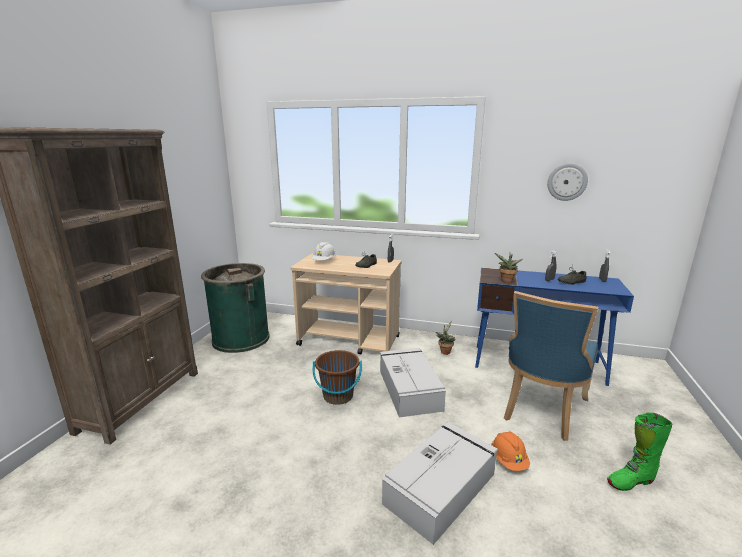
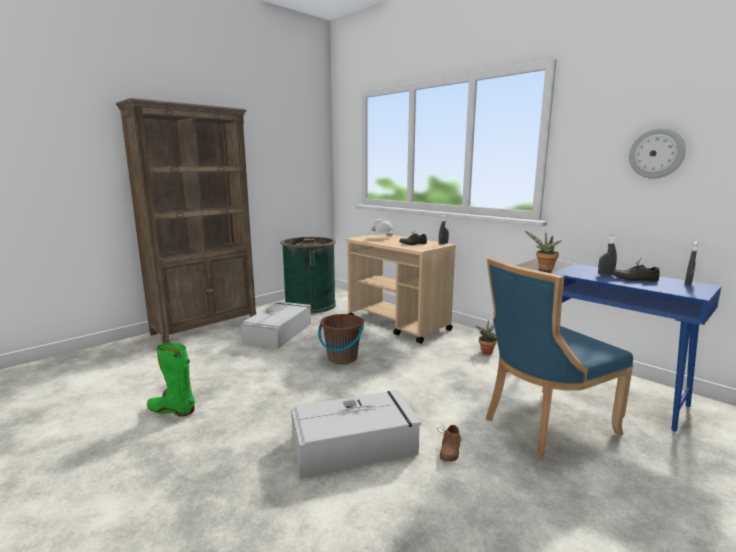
camera: 30 degrees right, 5 degrees down
(409, 389) = (412, 370): grey storage box -> grey storage box (279, 332)
(508, 460) = (448, 450): orange hard hat -> brown shoe
(630, 481) = (583, 520): green boot -> green boot (172, 410)

